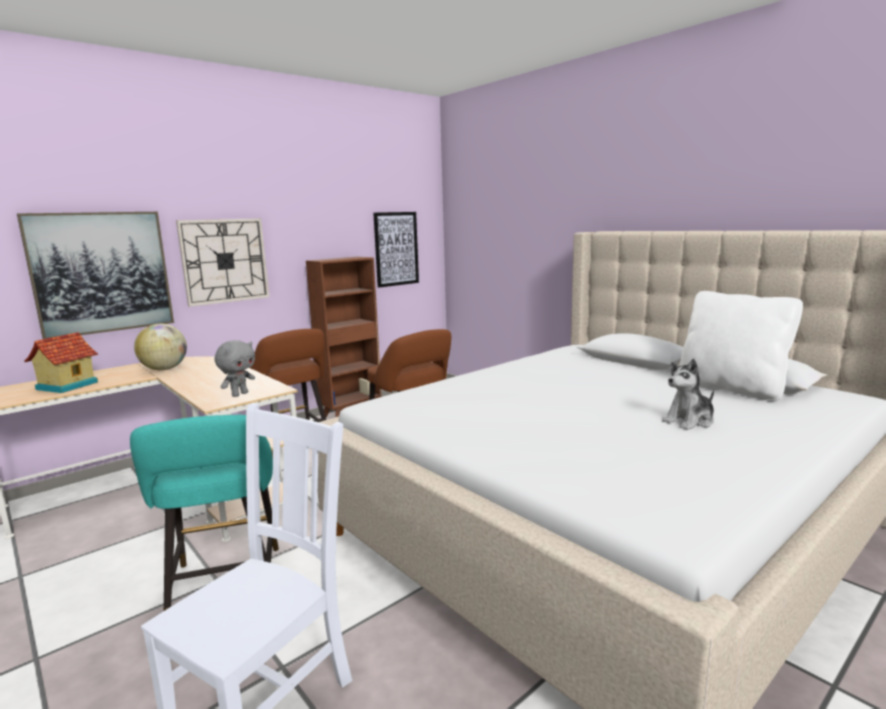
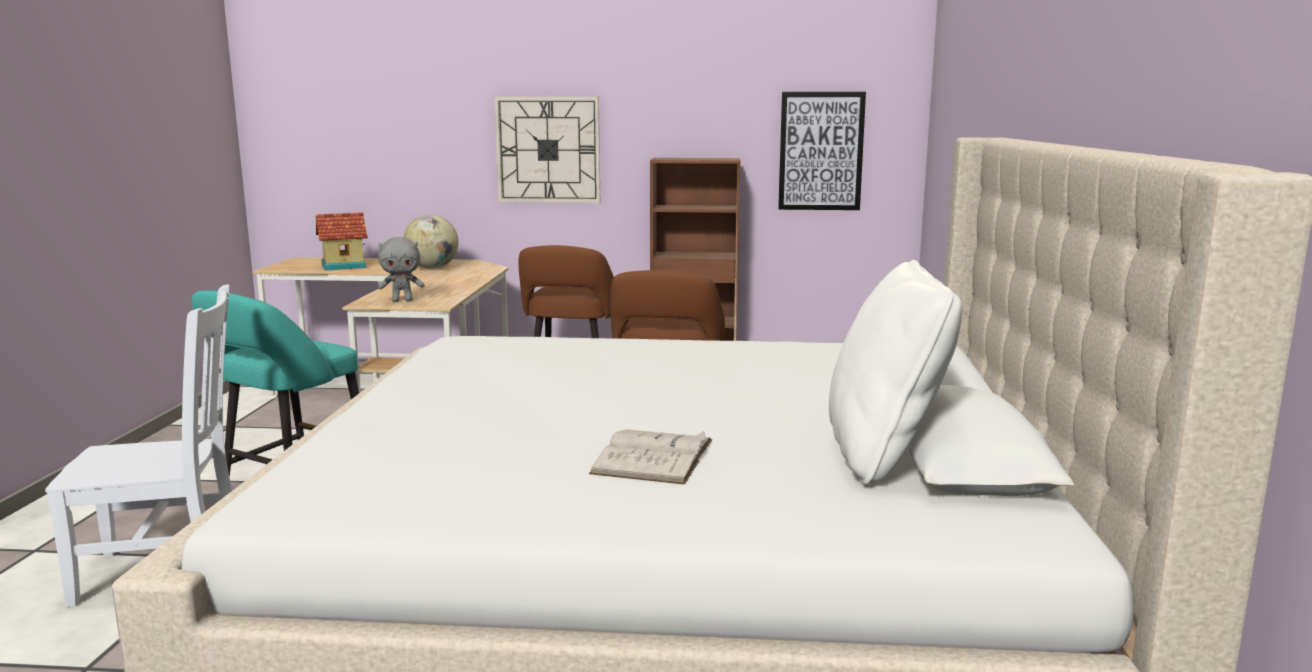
camera: 45 degrees right, 0 degrees up
(101, 272) = (414, 153): picture -> none
(689, 421) = (653, 456): plush toy -> white book

